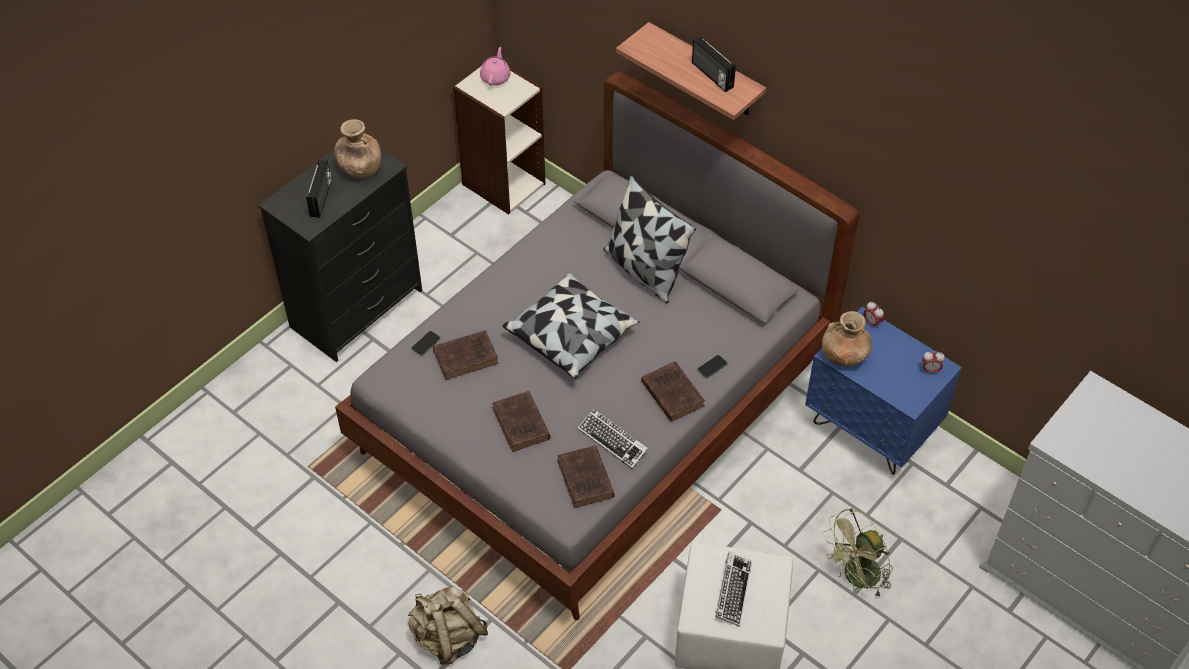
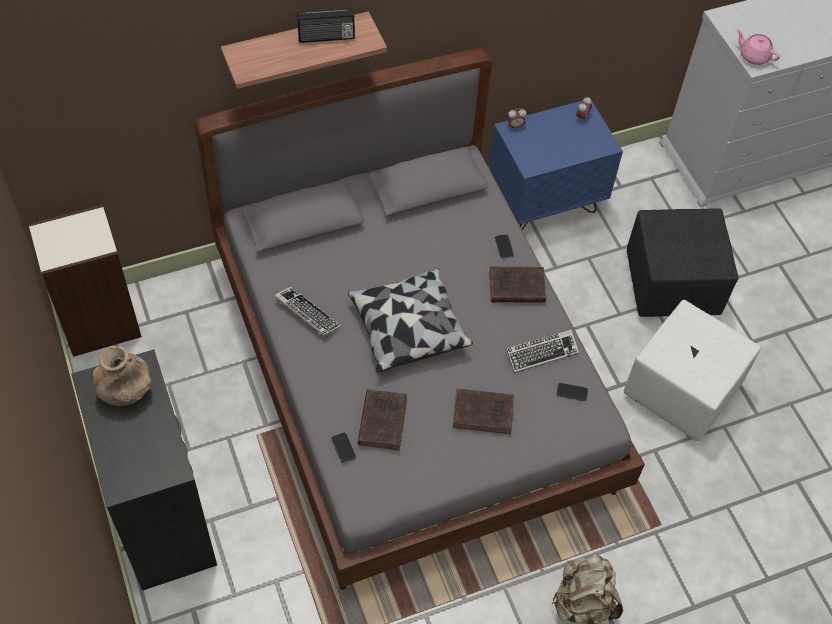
camera: 65 degrees left, 5 degrees up
(322, 198) = (143, 443): radio -> none
(495, 77) = (58, 233): pink teapot -> pink teapot (753, 56)
(586, 480) = (572, 392): brown book -> phone
(644, 270) = (368, 241): pillow -> none
(733, 591) = (698, 353): keyboard -> keyboard (307, 314)
(844, 356) = (537, 160): brown vase -> none
(856, 578) = (672, 284): green fan -> black ottoman

